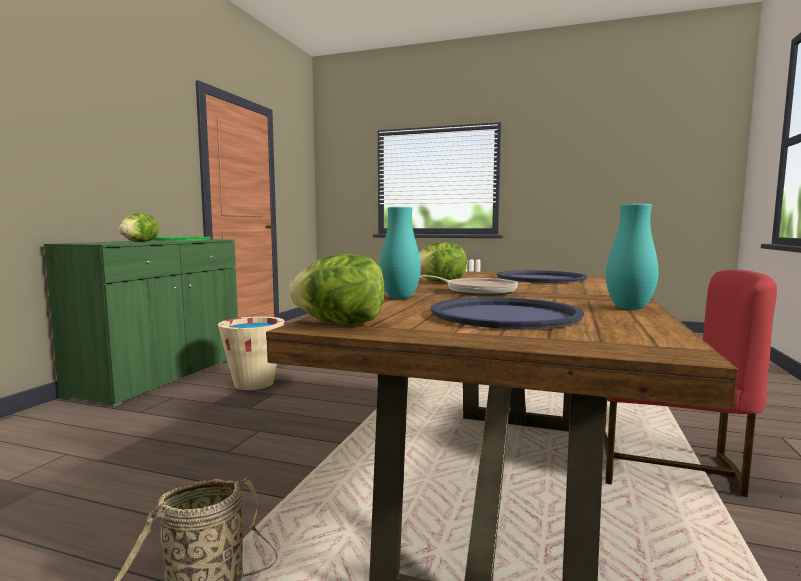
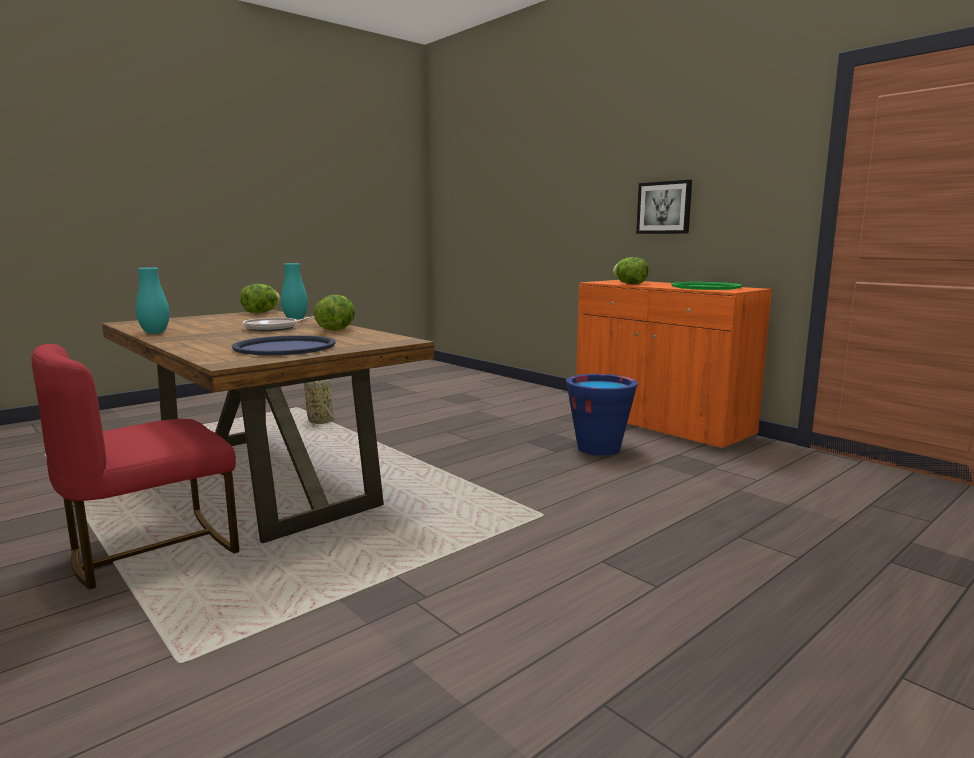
camera: 120 degrees right, 5 degrees up
(88, 162) = (664, 207): none -> picture
(162, 375) = (660, 424): green cabinet -> orange cabinet
(254, 383) = (598, 448): beige bucket -> blue bucket
(504, 315) = (211, 322): blue tray -> none

